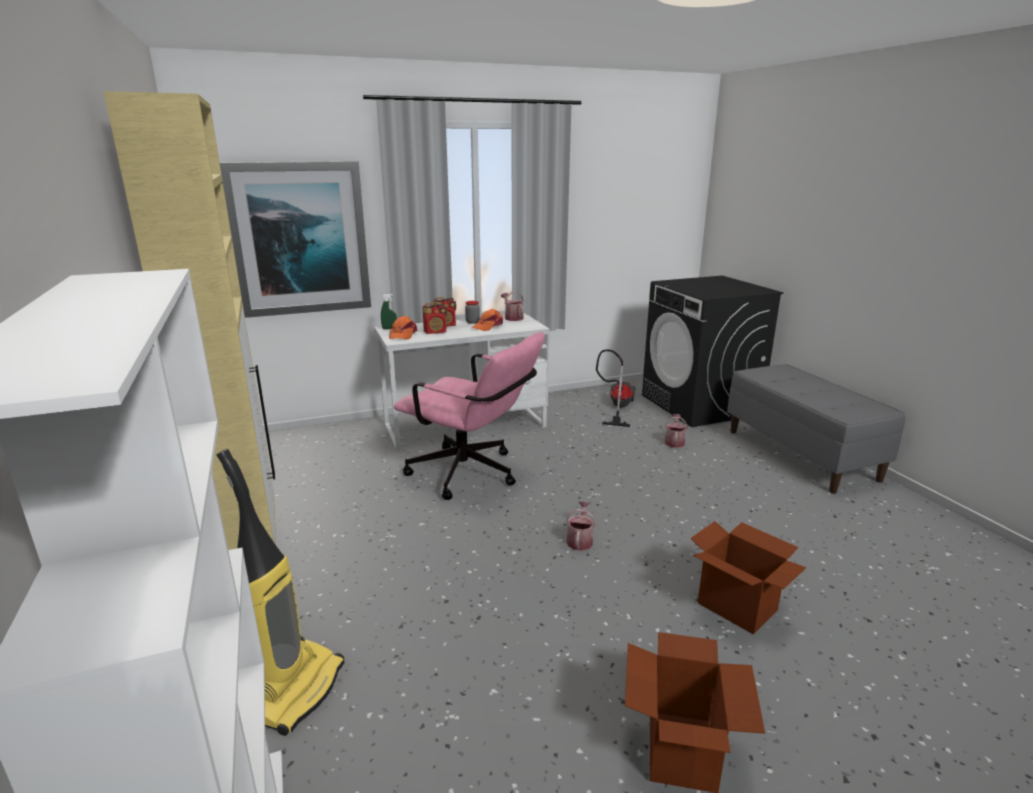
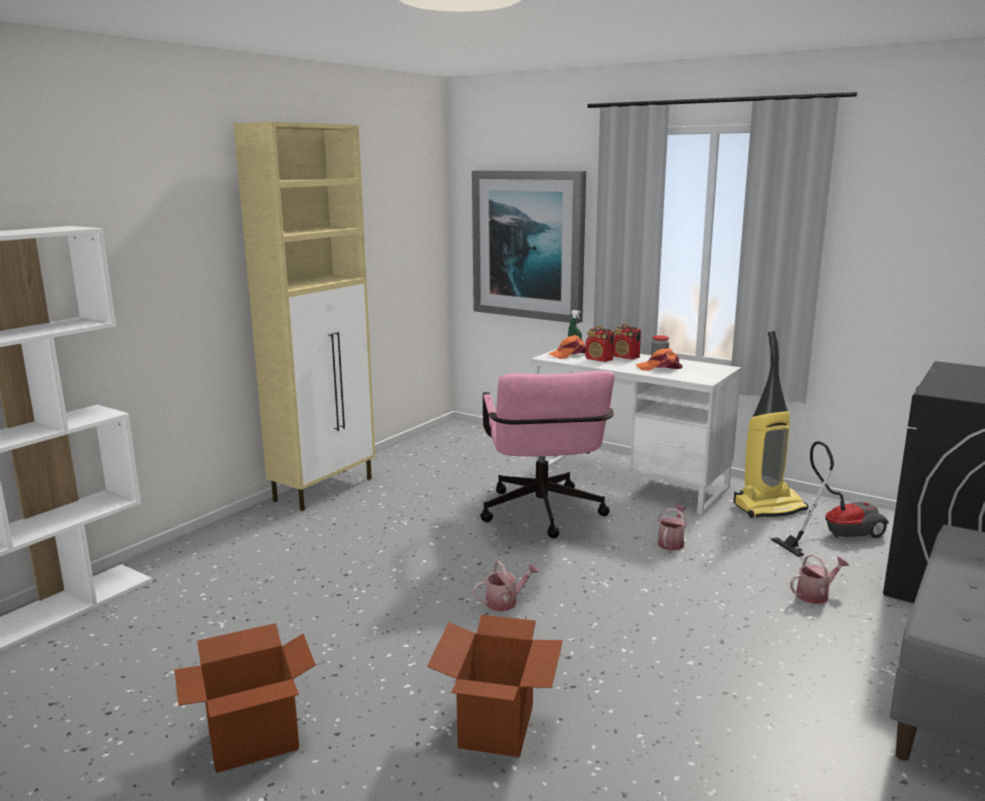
camera: 55 degrees right, 5 degrees down
(294, 689) = (207, 561): vacuum cleaner -> vacuum cleaner (769, 507)
(512, 317) = (711, 367): watering can -> watering can (672, 542)

